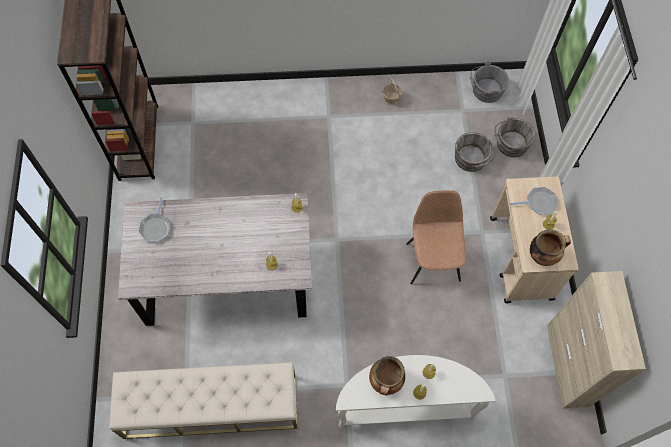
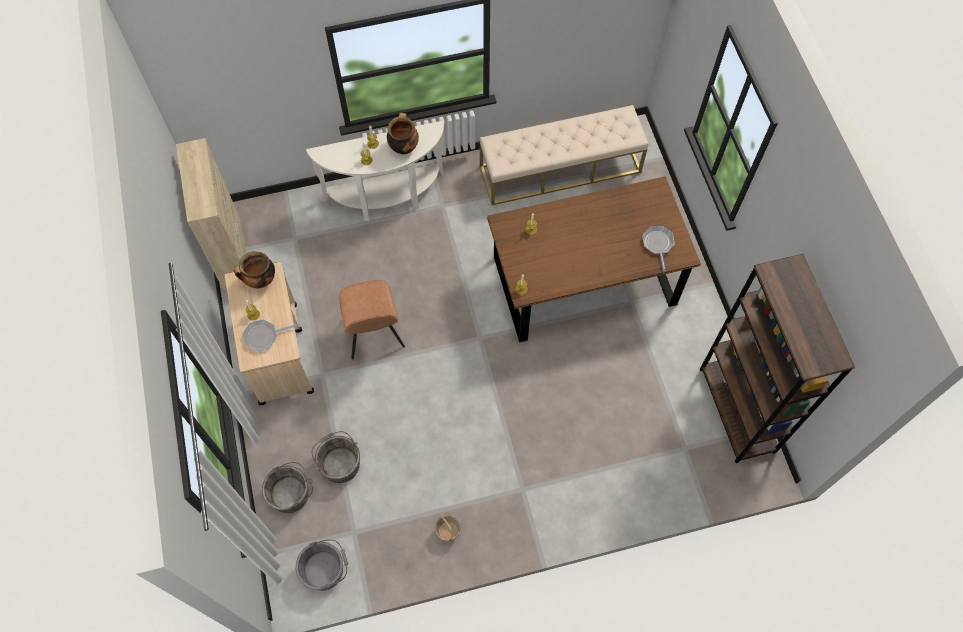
camera: 170 degrees right, 0 degrees up
(226, 275) = (584, 281): grey dining table -> brown dining table

